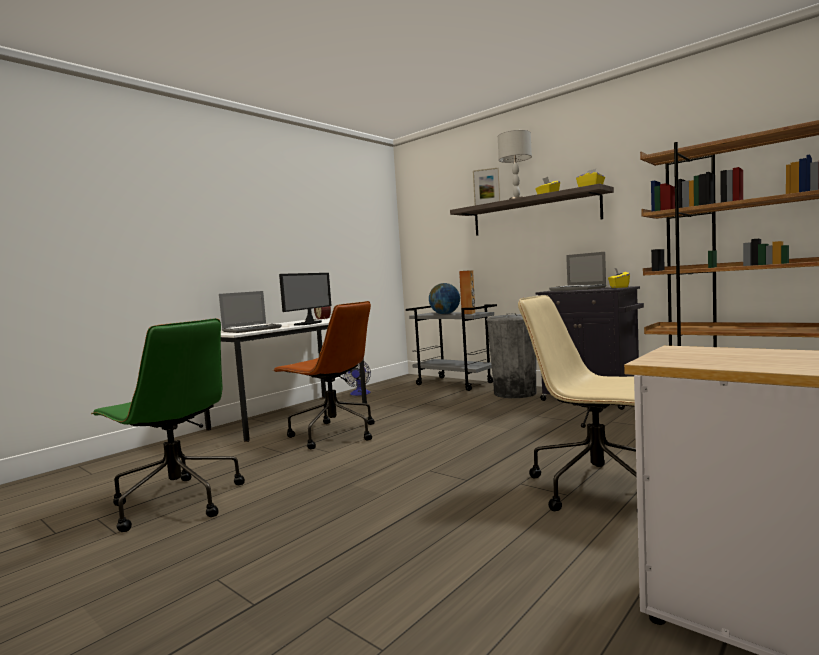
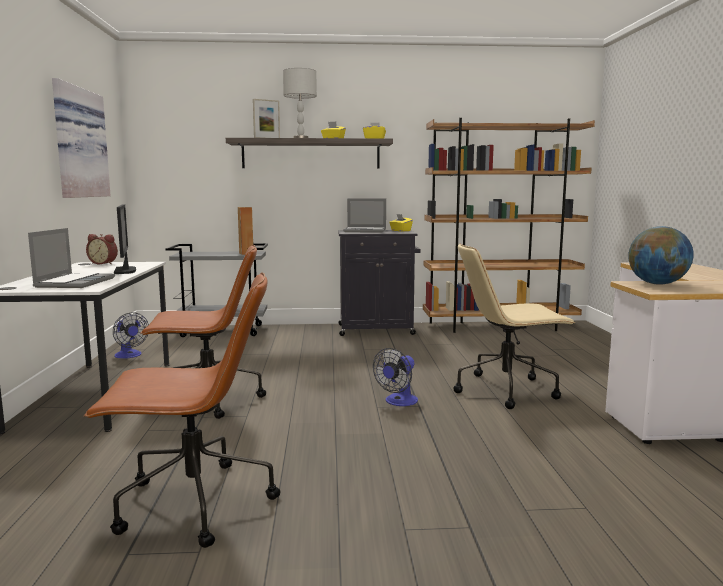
camera: 45 degrees left, 5 degrees up
(176, 502) = (192, 504): green office chair -> brown office chair
(328, 229) = (77, 143): none -> picture
(445, 314) = (218, 254): globe -> globe (657, 284)
(457, 471) = (398, 402): none -> fan
(515, 393) = (304, 332): grey trash can -> none

